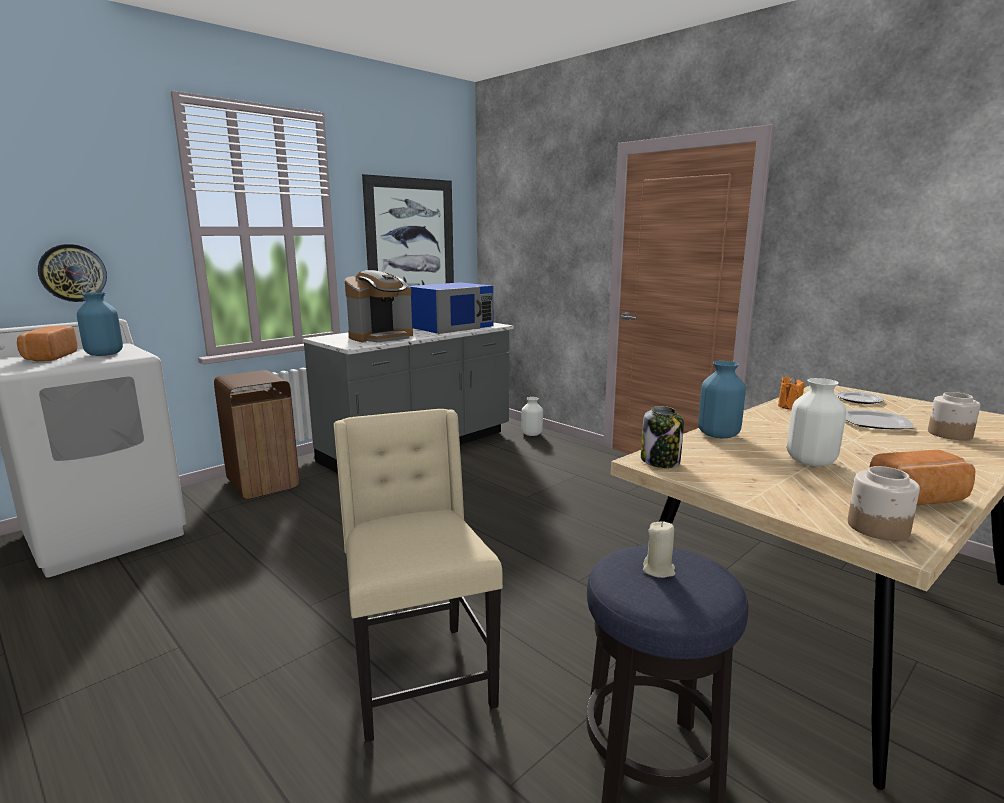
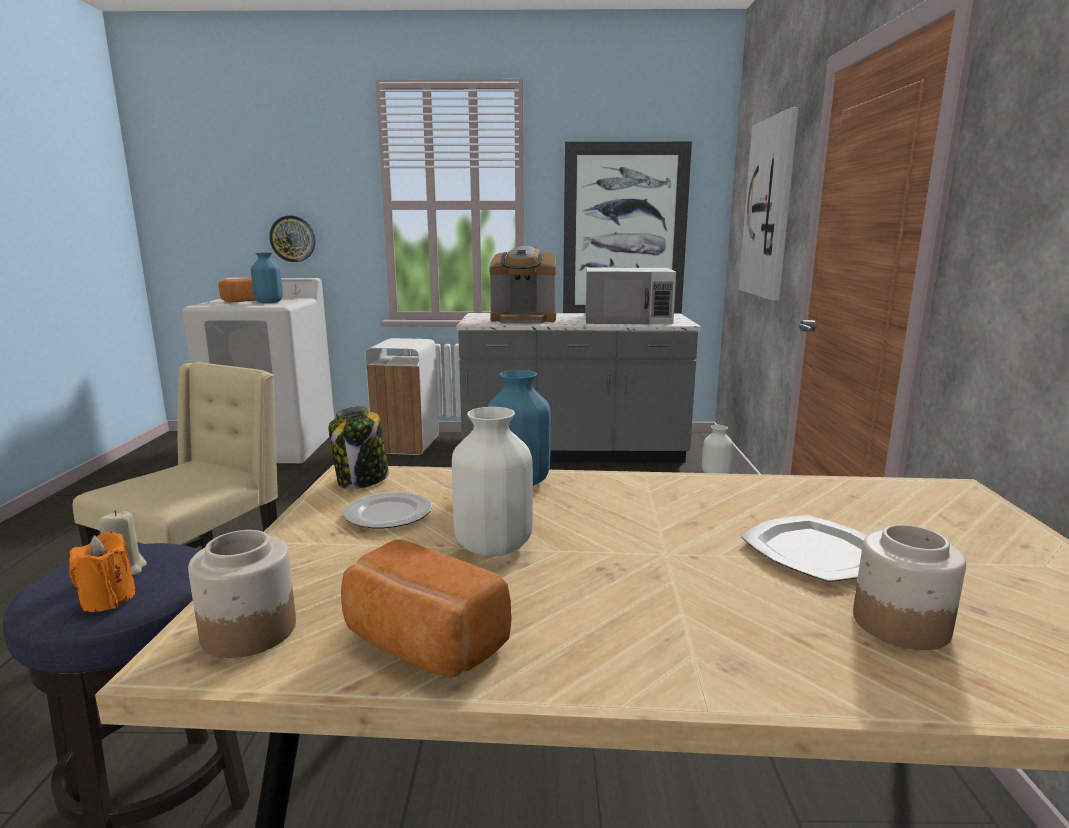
camera: 45 degrees right, 0 degrees up
(263, 483) = (407, 445): brown trash can -> white trash can
(451, 326) = (628, 319): blue microwave -> white microwave
(548, 237) = (770, 209): none -> picture
(789, 406) = (758, 488): orange candle -> orange candle (108, 599)
(858, 400) = (939, 520): plate -> plate (387, 515)

